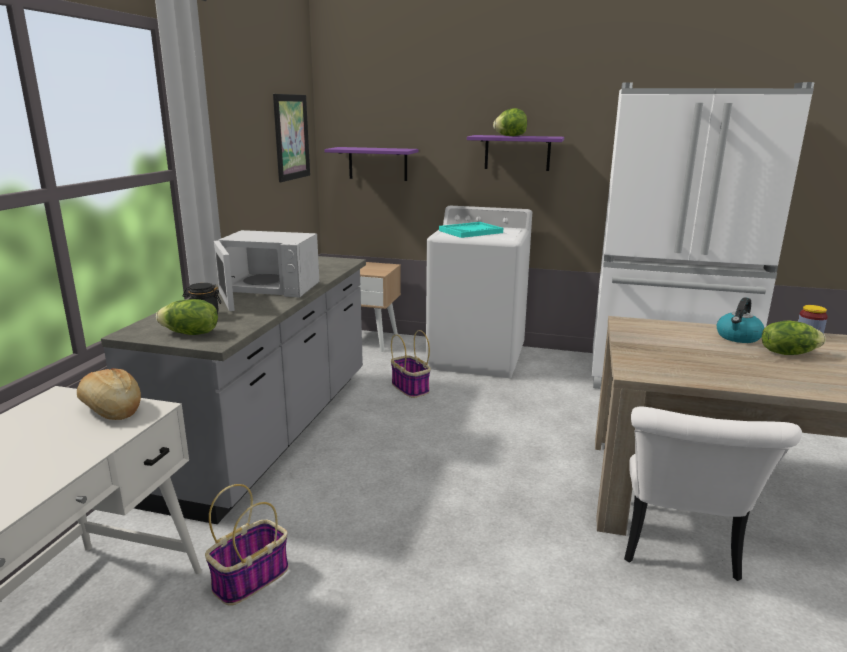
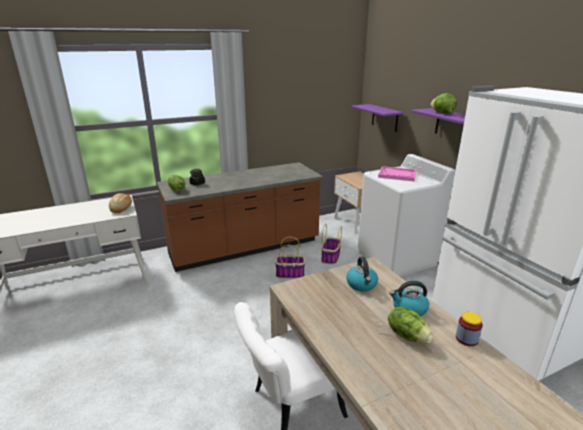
camera: 50 degrees right, 5 degrees up
(251, 578) = (152, 295): basket -> basket (290, 274)
(267, 289) = (244, 179): white microwave -> none
(272, 432) = (245, 248): grey counter -> brown counter
(291, 137) = (333, 97): picture -> none
(470, 231) = (397, 175): turquoise tray -> pink tray
(666, 338) = (362, 284): none -> kettle

